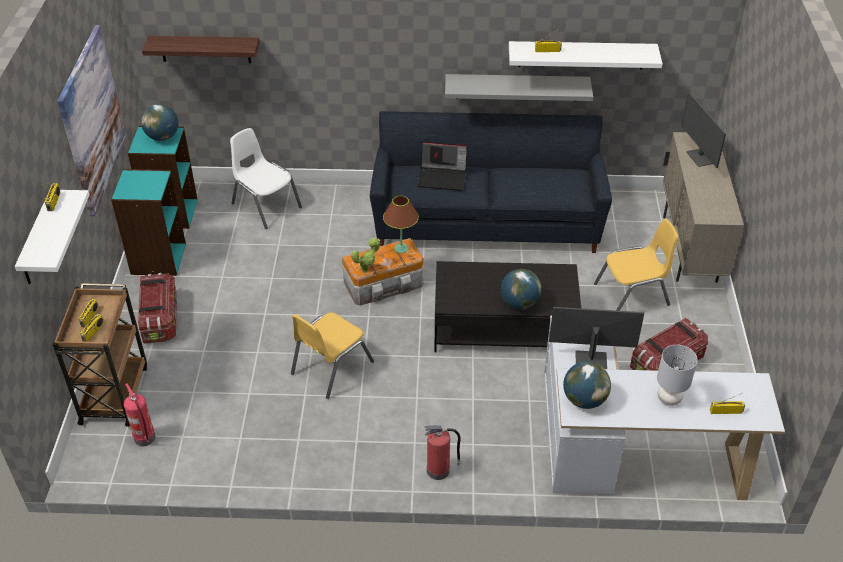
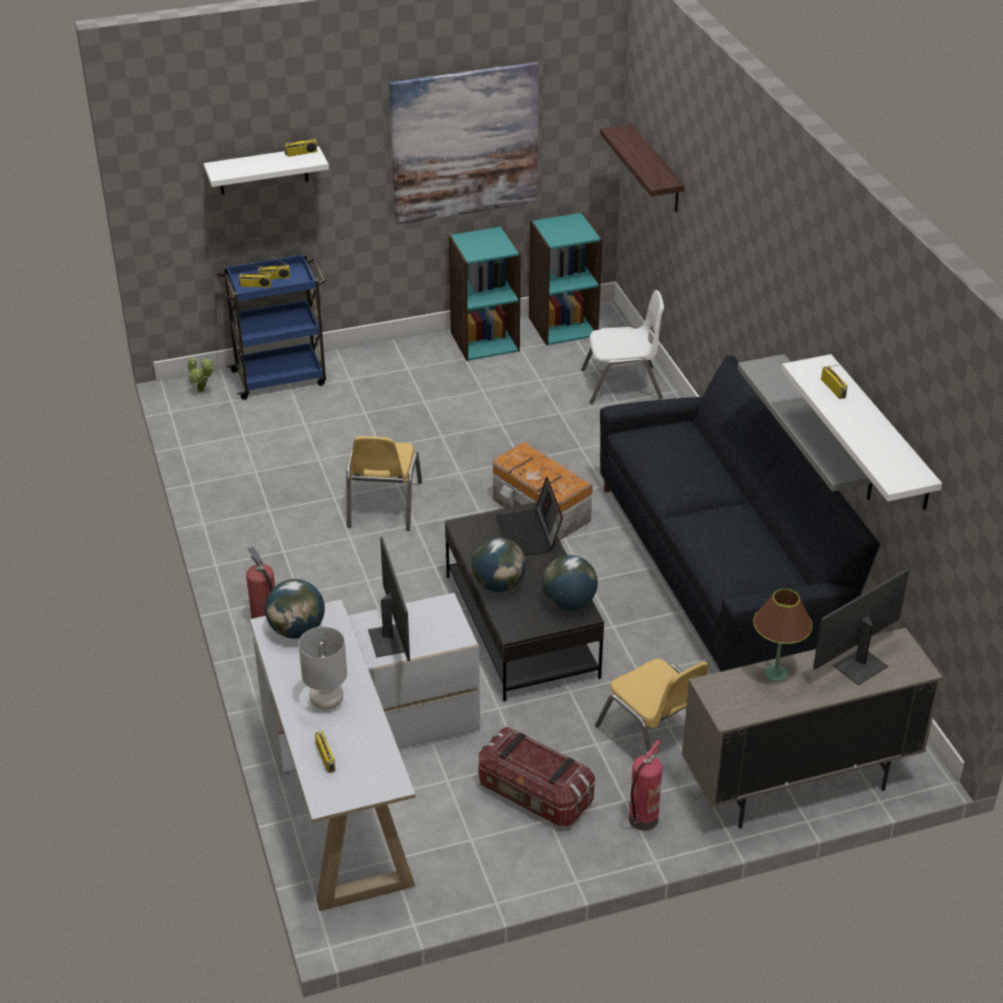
camera: 70 degrees right, 5 degrees down
(114, 393) = (281, 377): brown cart -> blue cart
(145, 438) = (231, 414): fire extinguisher -> fire extinguisher (643, 820)
(160, 319) = (396, 371): storage box -> none
(163, 137) = (573, 231): globe -> globe (569, 603)
(266, 205) = (622, 385): white chair -> white chair turned 60 degrees clockwise
(331, 367) = (383, 505): yellow chair -> yellow chair turned 105 degrees counterclockwise
(367, 270) = (510, 464): potted plant -> potted plant (202, 392)
(401, 248) = (565, 480): brown table lamp -> brown table lamp (775, 673)
(442, 177) = (681, 458): laptop -> laptop (529, 534)

